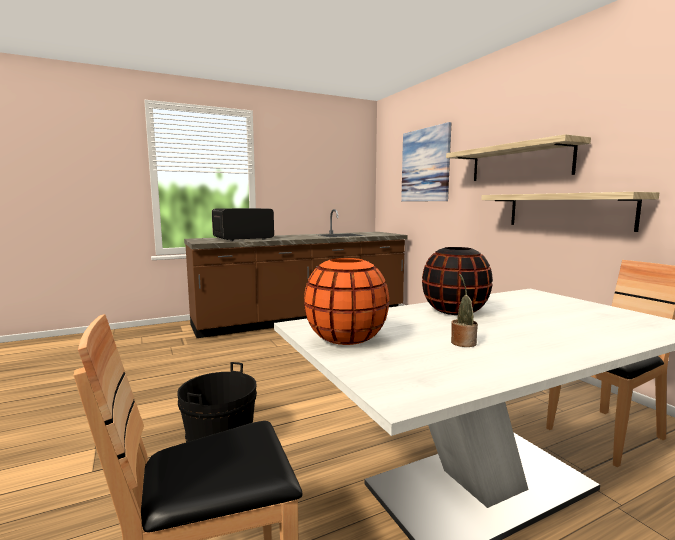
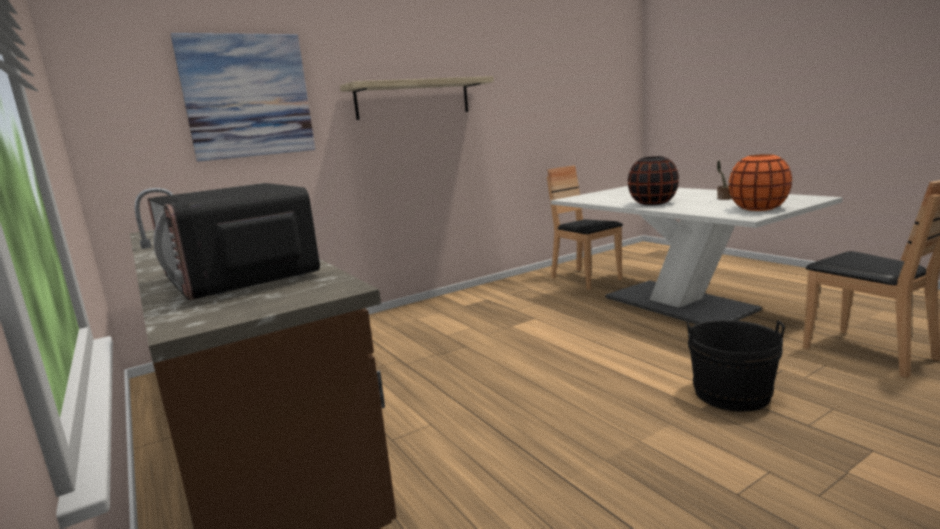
camera: 95 degrees left, 5 degrees up
(567, 211) = (467, 144): shelf -> none

